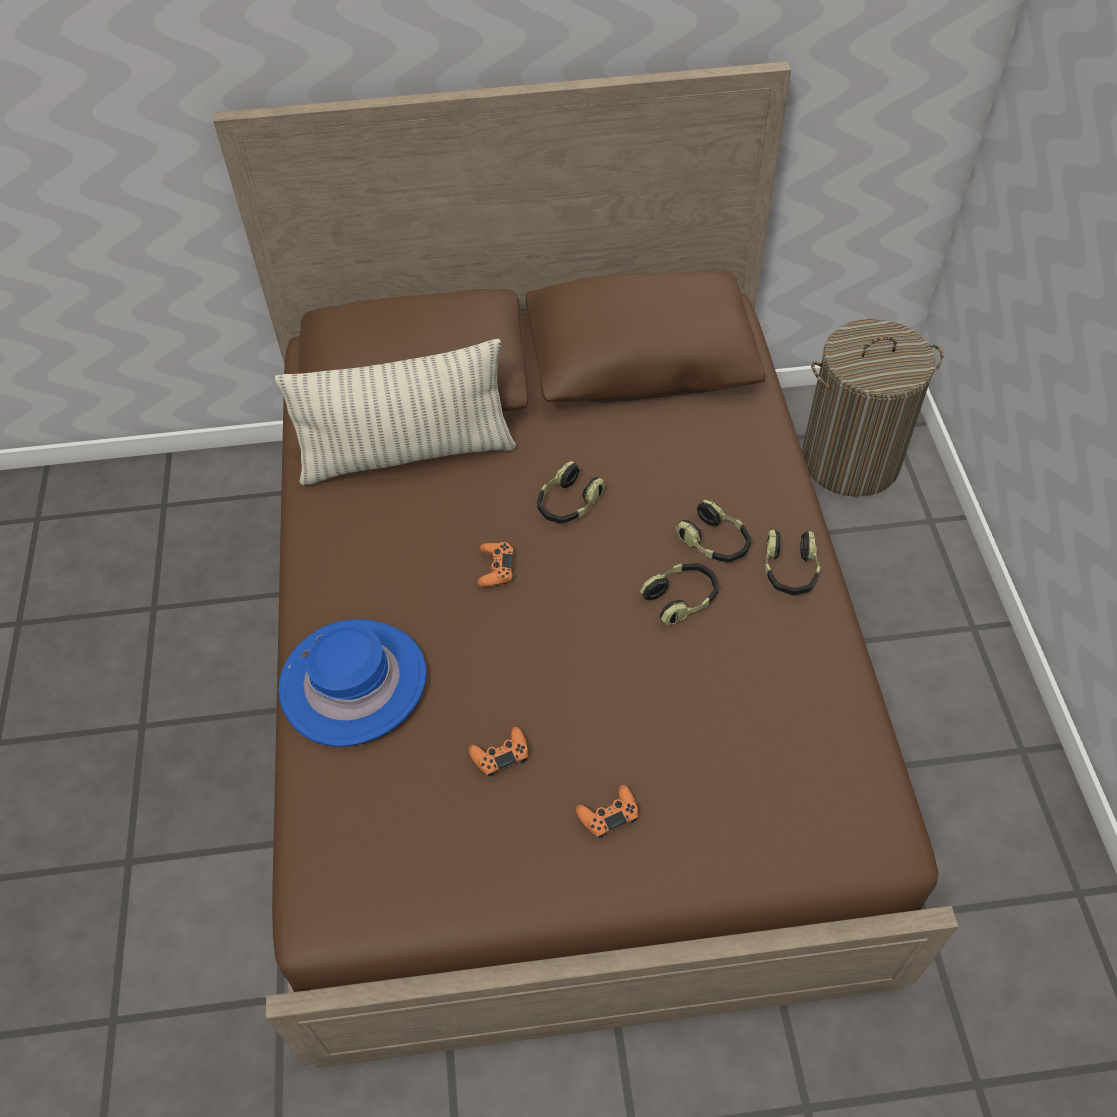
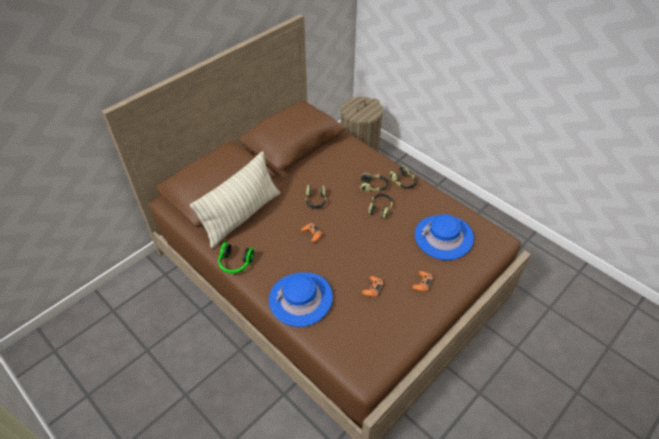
camera: 40 degrees left, 5 degrees down
(311, 539) = (235, 264): none -> headphones
(755, 748) = (443, 237): none -> blue hat

